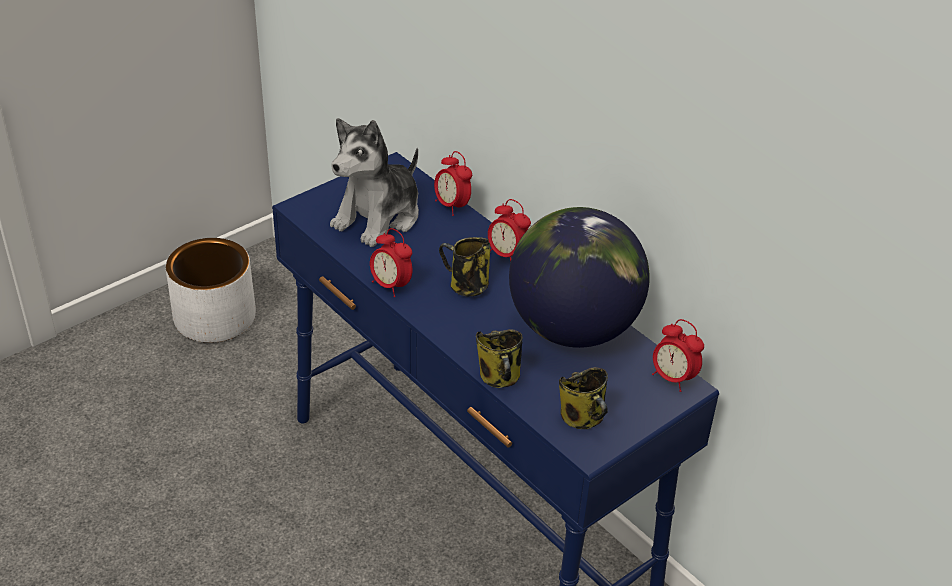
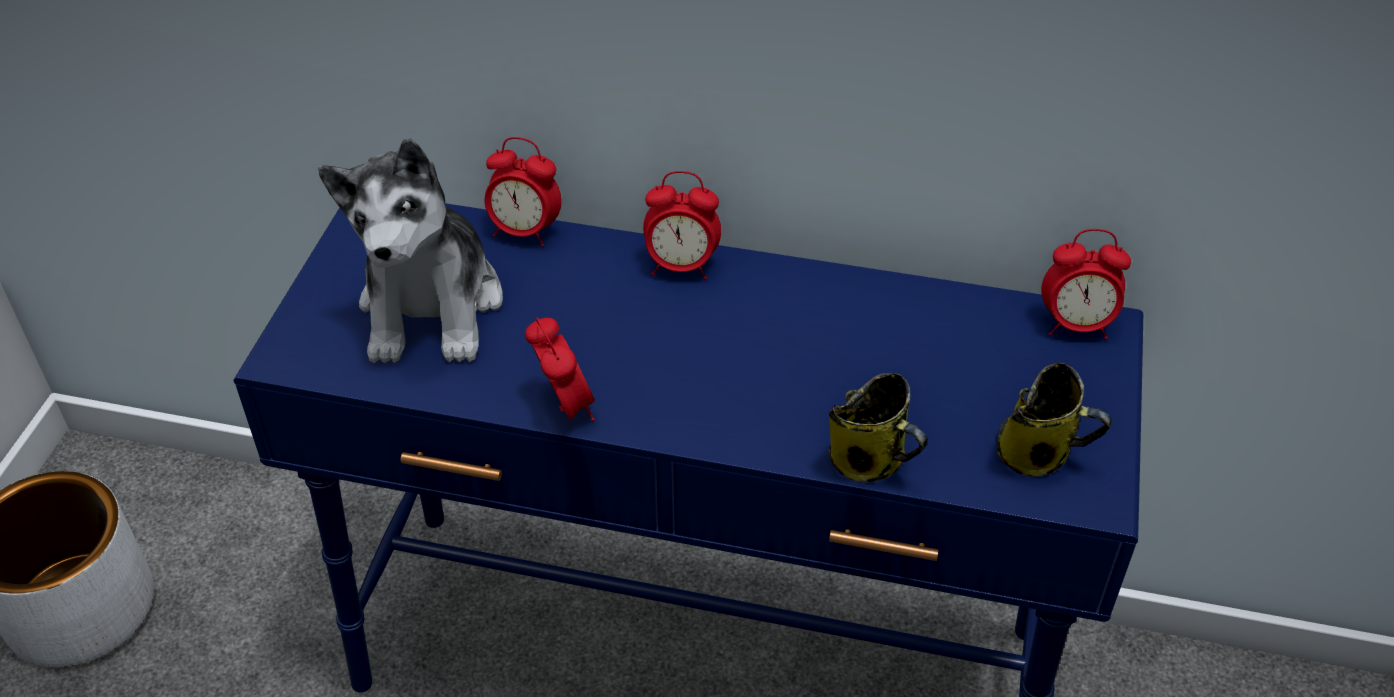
camera: 35 degrees left, 5 degrees up
(391, 285) = (565, 407): alarm clock -> alarm clock turned 120 degrees counterclockwise
(466, 286) = (676, 346): mug -> none
(572, 329) = (883, 328): globe -> none

